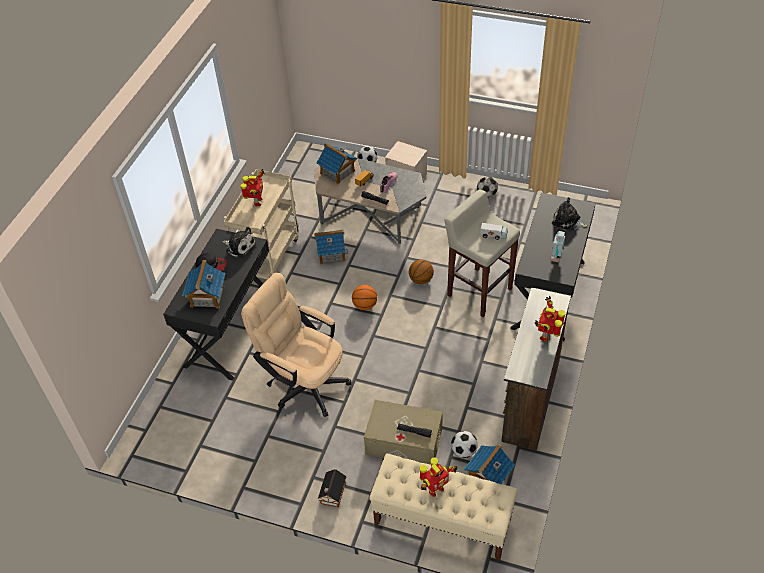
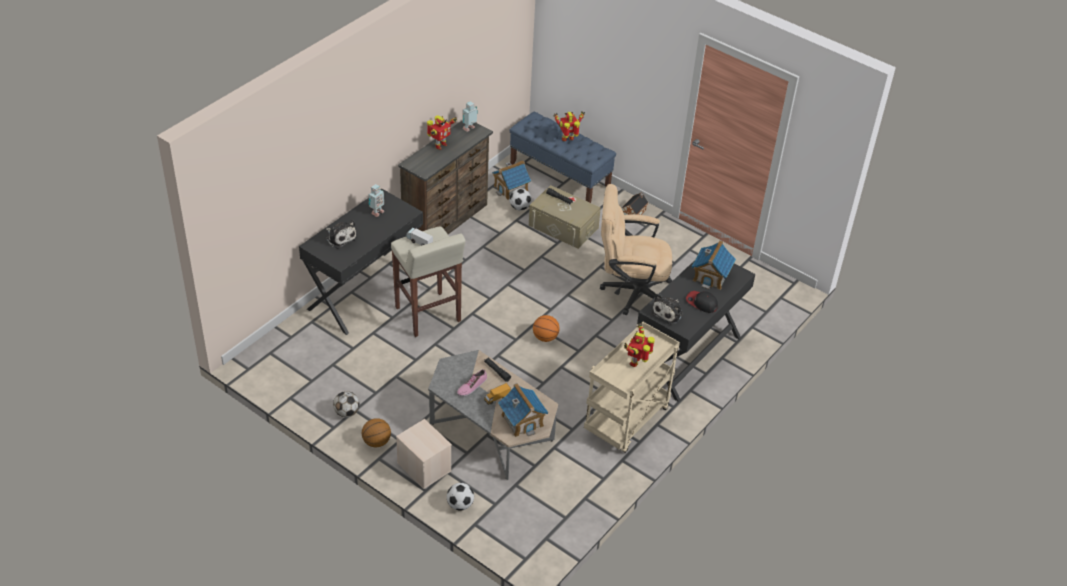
camera: 165 degrees left, 5 degrees down
(239, 246) = (668, 313): plush toy -> plush toy turned 105 degrees counterclockwise
(304, 382) = (630, 291): beige office chair -> beige office chair turned 135 degrees clockwise
(331, 253) = (556, 402): toy house -> none
(421, 280) = (477, 344): basketball -> basketball (376, 442)
(442, 521) = (560, 176): beige bench -> blue bench
(531, 372) = (469, 128): none -> toy robot

